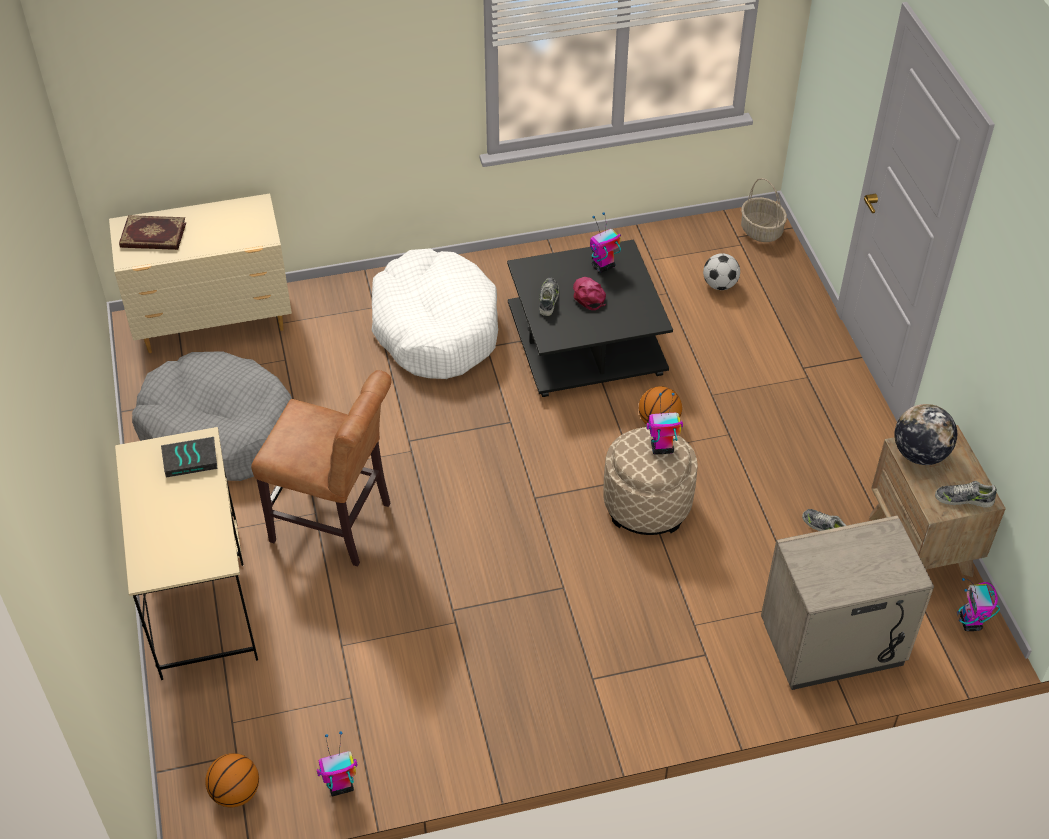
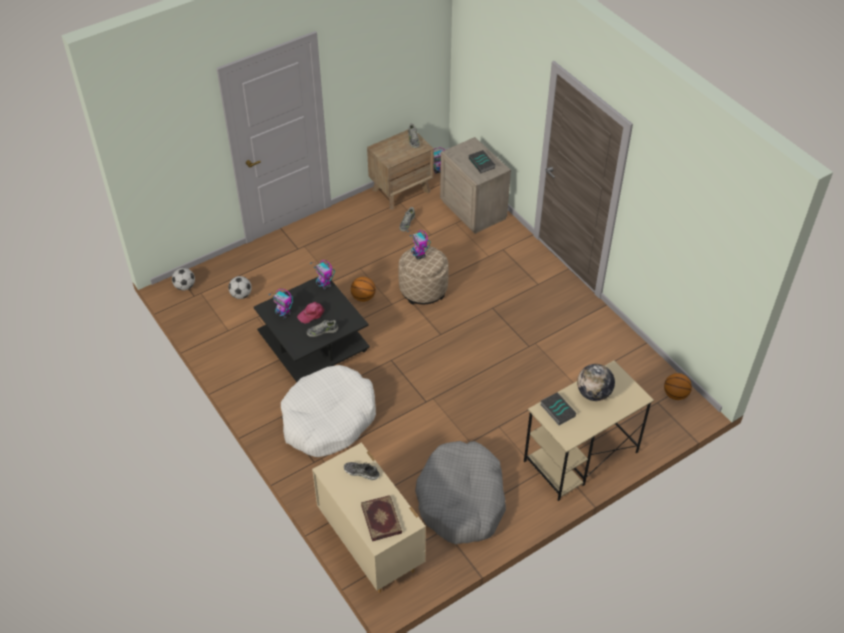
camera: 110 degrees left, 0 degrees up
(233, 234) = (361, 472): none -> shoe
(337, 524) = (501, 413): brown chair -> none
(340, 786) = (647, 356): toy robot -> toy robot (324, 285)
(760, 231) = (185, 286): basket -> football
(841, 570) = (482, 163): none -> book
(919, 454) = (392, 156): globe -> globe (593, 393)

